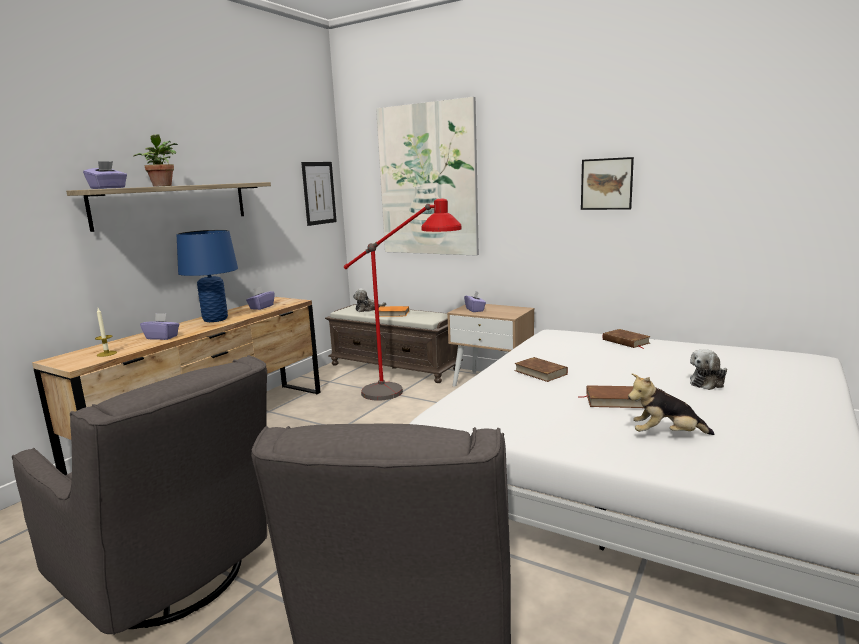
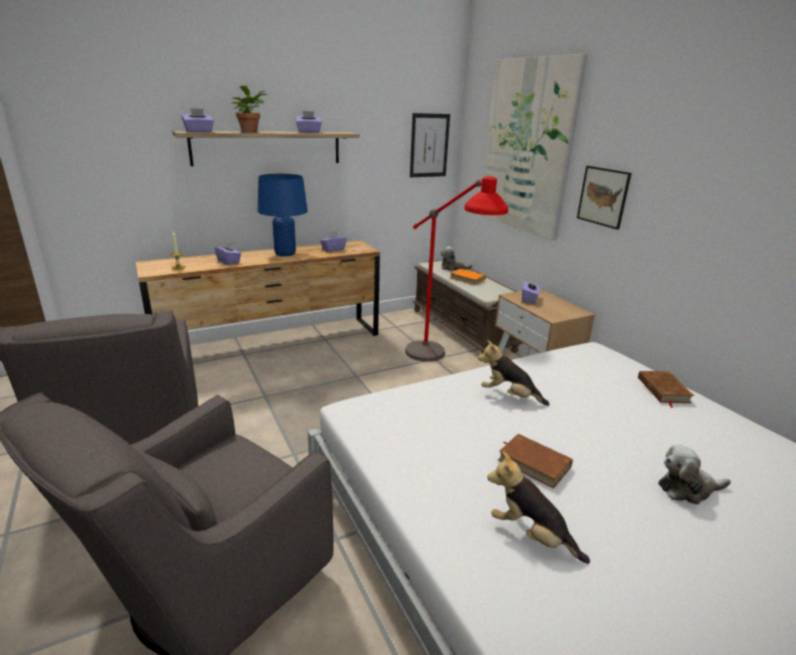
camera: 30 degrees right, 10 degrees up
(218, 183) = (309, 132): none -> purple tissue box
(540, 372) = (509, 396): brown book -> plush toy
(606, 184) = (708, 188): picture -> picture (603, 196)

